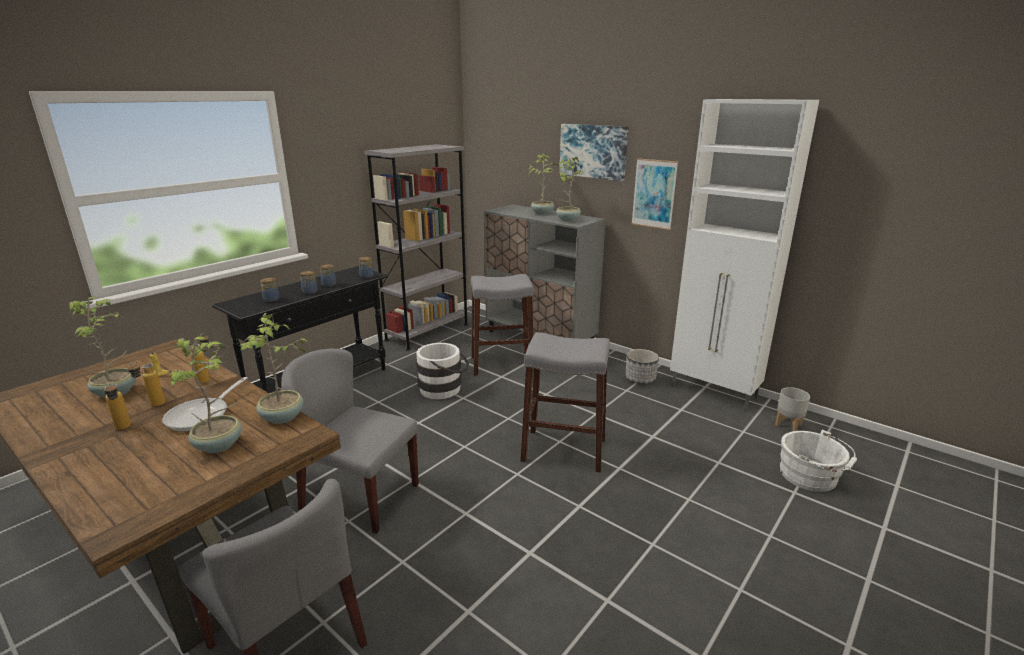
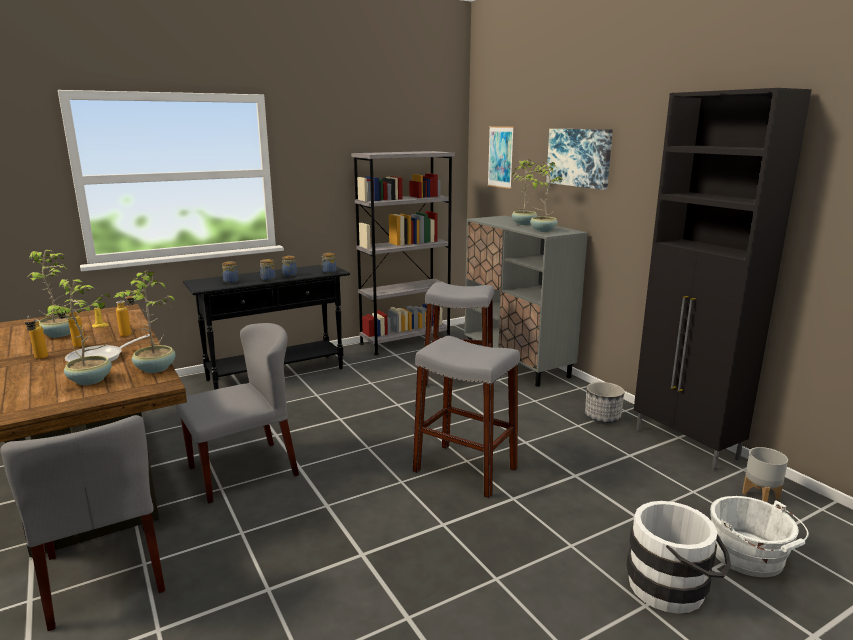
camera: 20 degrees right, 5 degrees down
(359, 496) = (244, 470): grey chair -> grey chair turned 105 degrees clockwise
(444, 389) = (385, 394): white bucket -> white bucket (674, 588)
(654, 194) = (636, 204): picture -> picture (500, 157)
(714, 392) = (686, 444): white cabinet -> black cabinet

